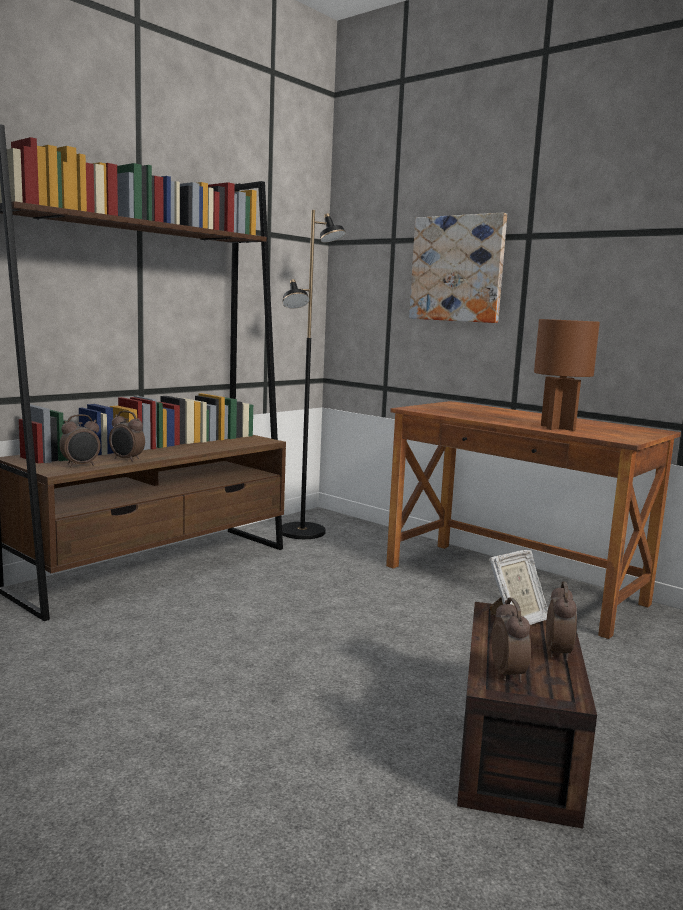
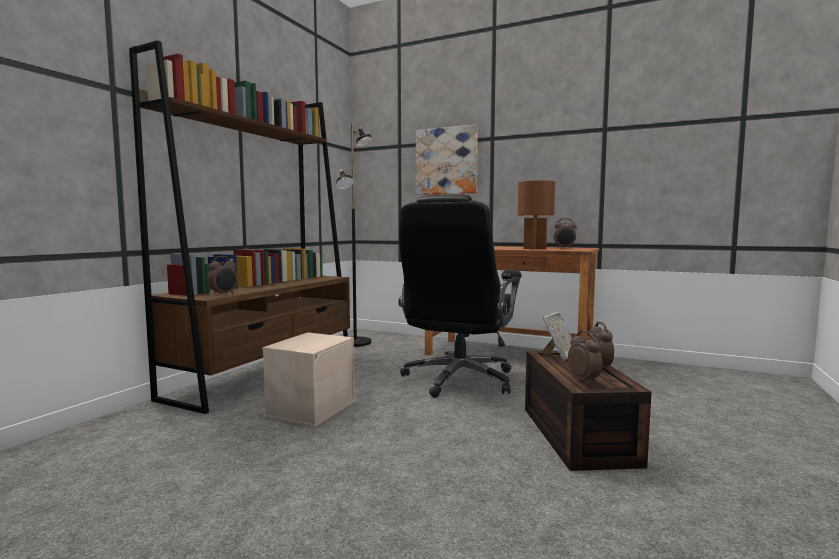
camera: 15 degrees left, 5 degrees down
(126, 459) = (253, 290): alarm clock -> alarm clock (564, 248)
(174, 634) = (311, 408): none -> beige storage box
(404, 619) = (458, 380): none -> black office chair

